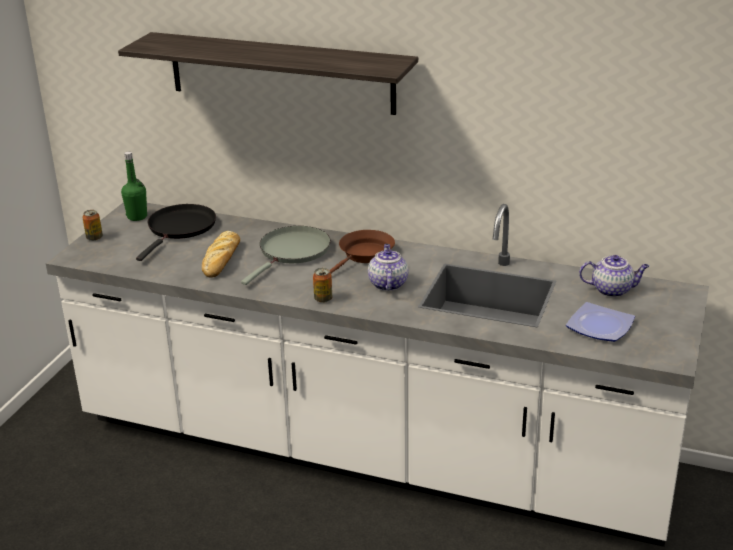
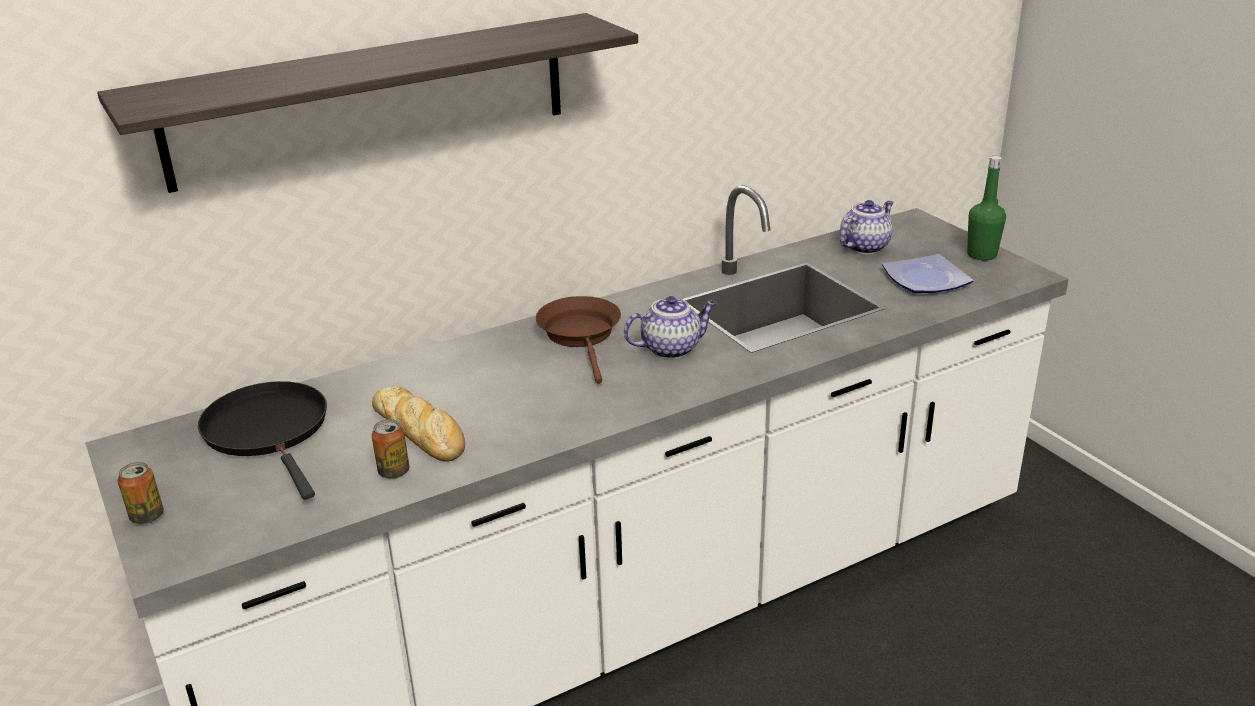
camera: 50 degrees left, 0 degrees up
(137, 217) = (160, 453): green bottle -> green bottle (981, 255)
(292, 252) = (491, 376): grey frying pan -> none
(323, 299) = (643, 401): can -> can (393, 472)
(387, 284) = (671, 348): teapot -> teapot turned 120 degrees clockwise

